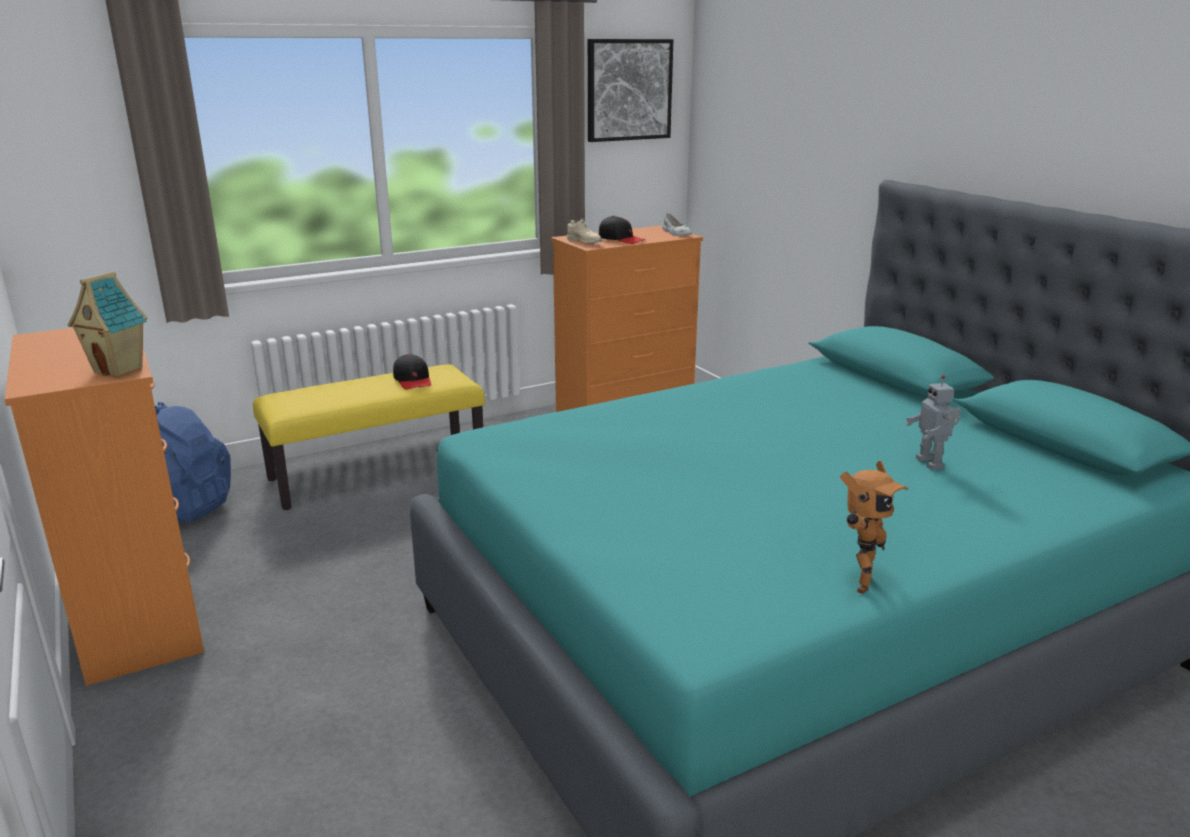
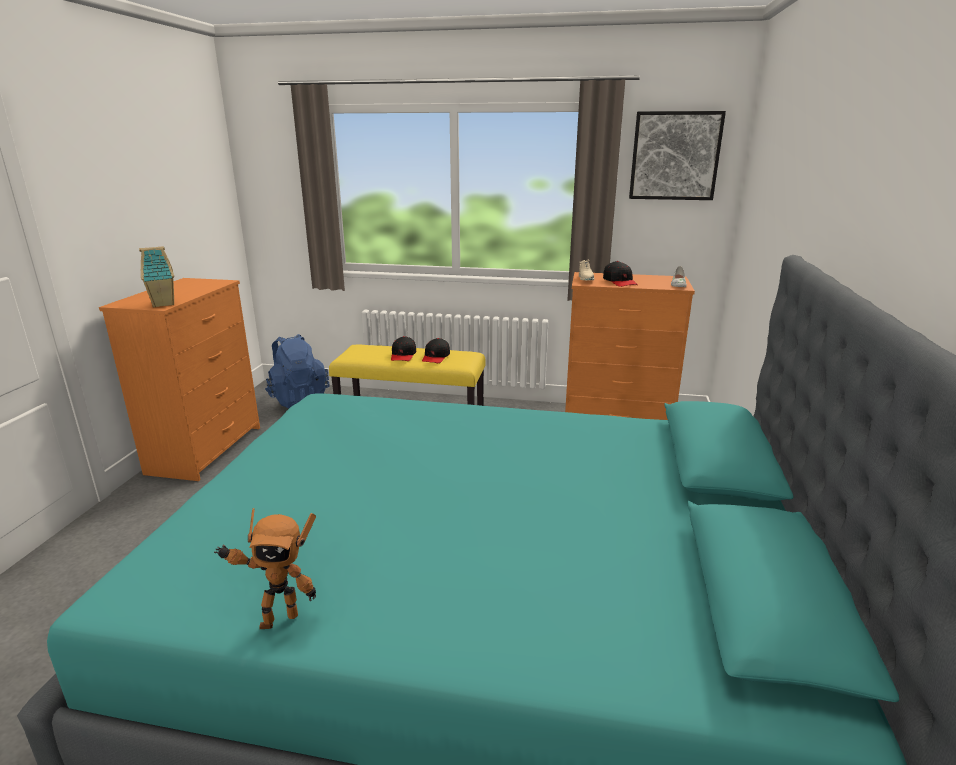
camera: 40 degrees right, 0 degrees up
(367, 389) = (403, 355): none -> black cap
(931, 463) = (564, 553): toy robot -> none

